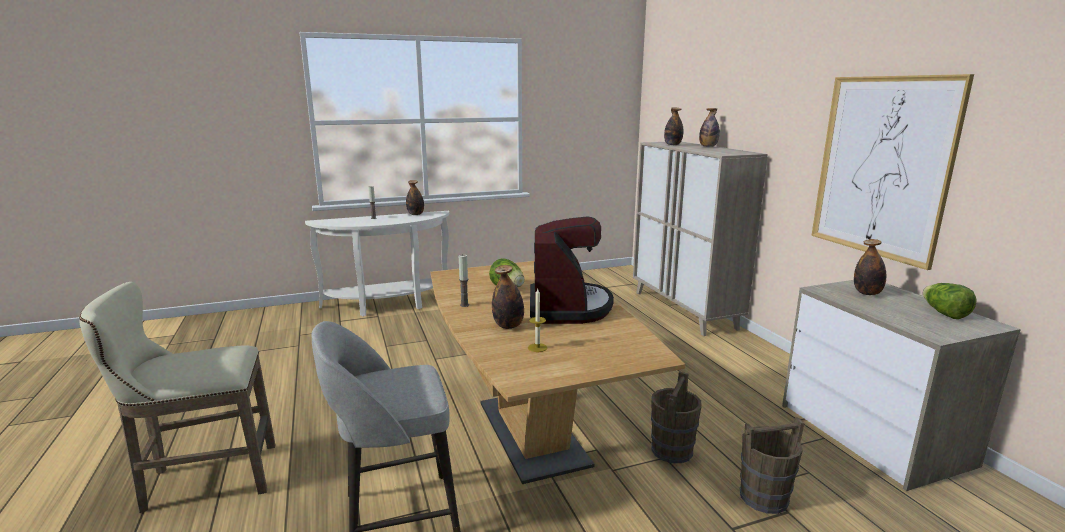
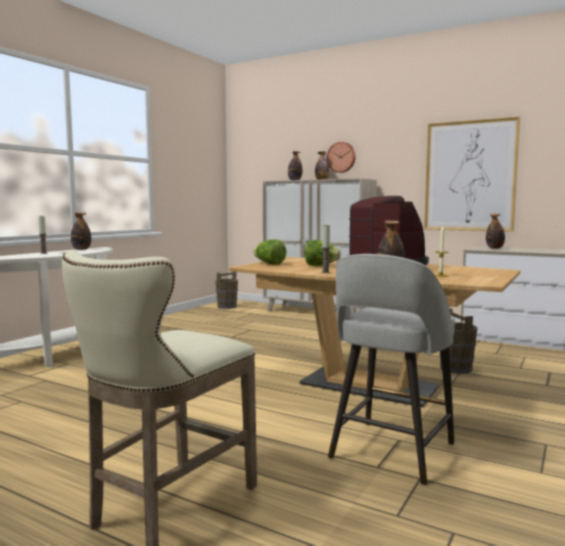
camera: 40 degrees left, 10 degrees down
(737, 116) = (341, 157): none -> wall clock
(763, 497) = (530, 371): brown bucket -> brown bucket (226, 306)
(944, 313) = (540, 249): lettuce -> lettuce (269, 264)

